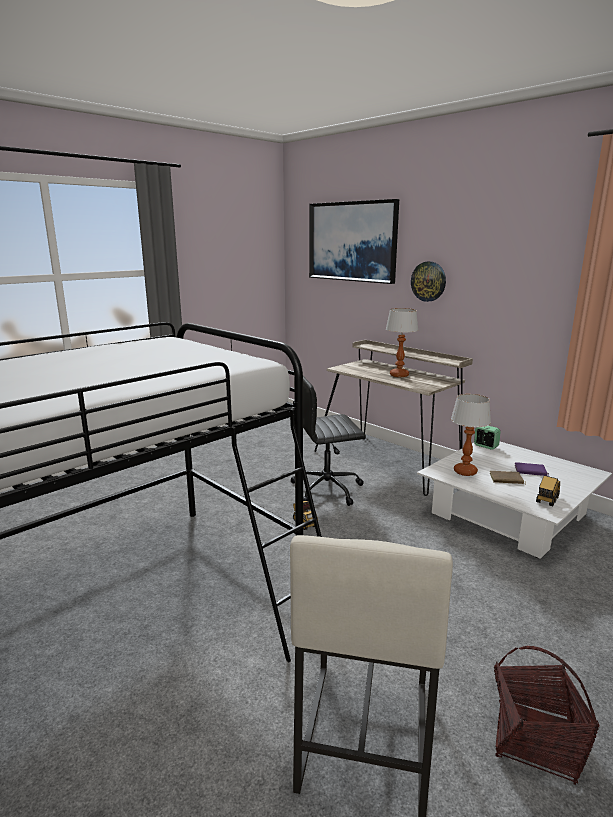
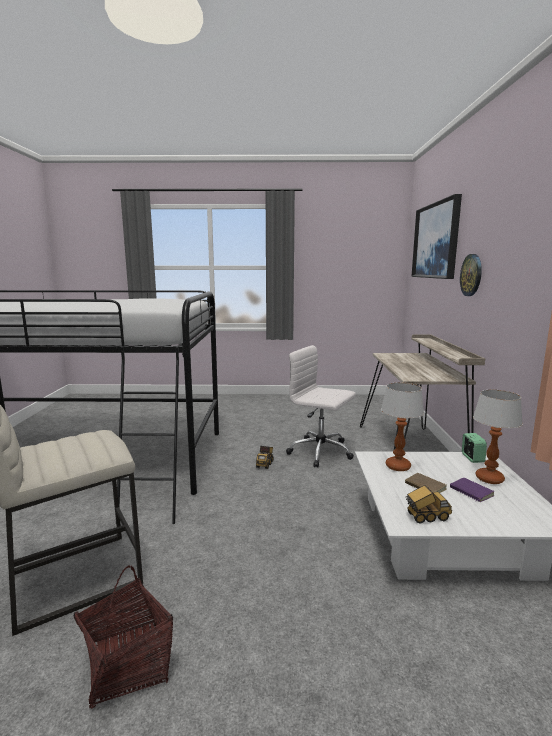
camera: 45 degrees right, 5 degrees down
(328, 489) = (321, 452): black office chair -> white office chair
(399, 375) = (418, 366): table lamp -> table lamp (489, 478)

